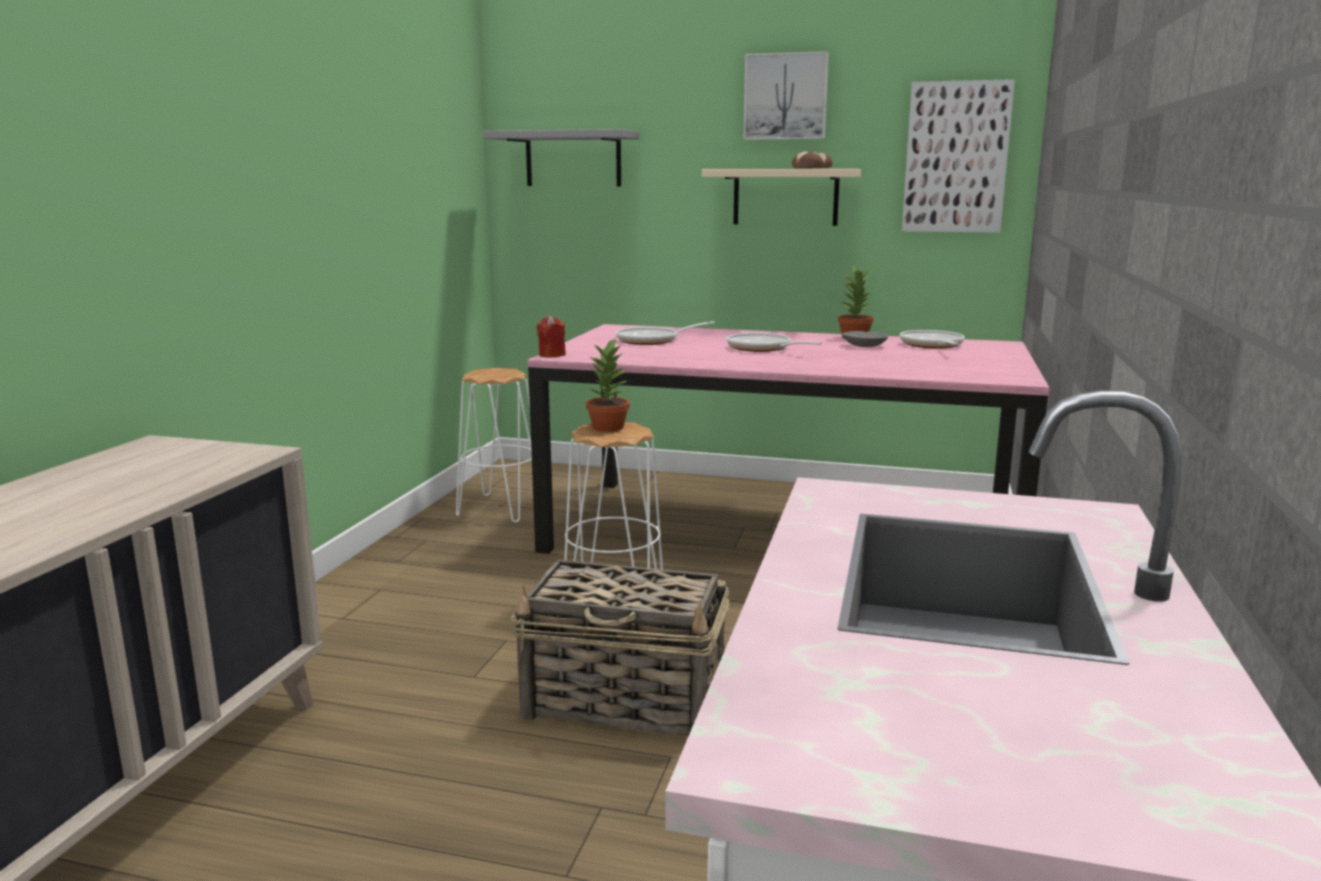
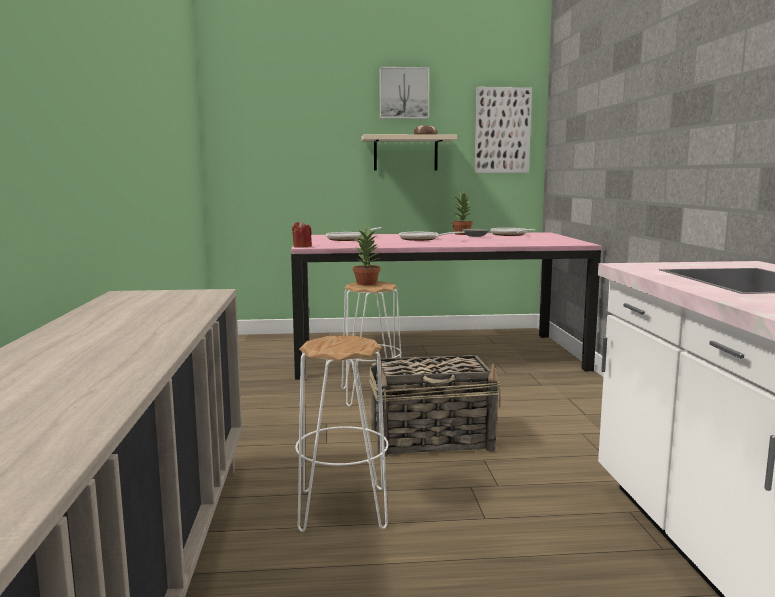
camera: 20 degrees left, 5 degrees down
(501, 508) = (245, 360): white stool -> white stool (343, 508)
(573, 159) = (266, 129): grey shelf -> none

